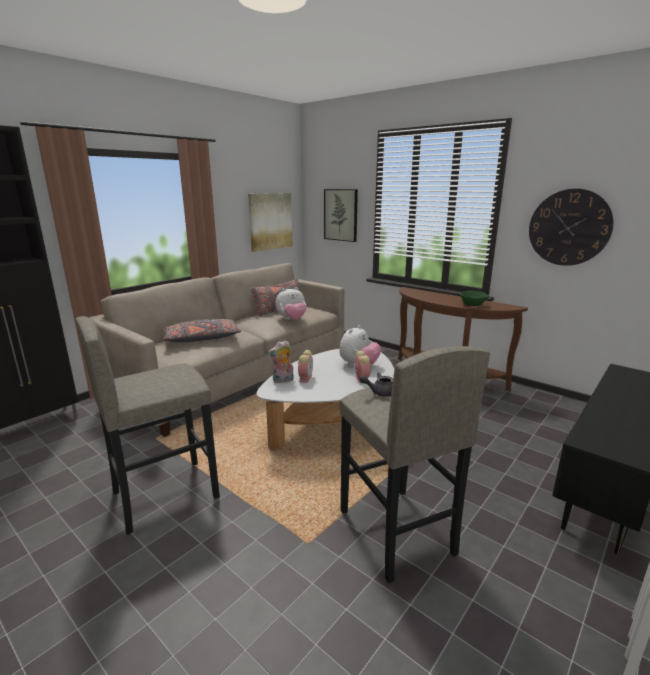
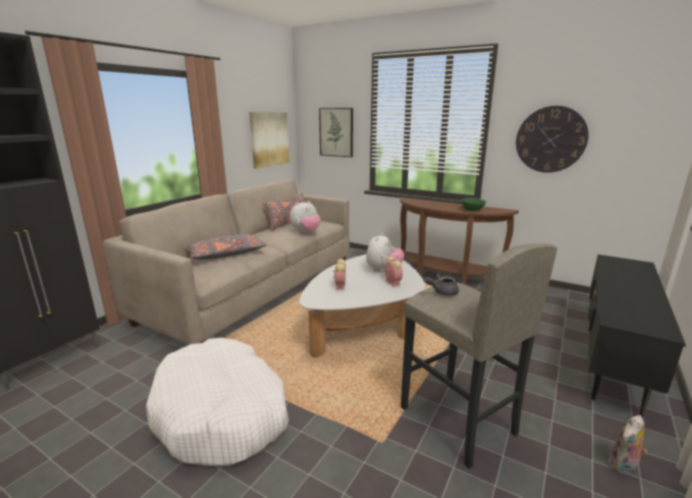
camera: 10 degrees left, 0 degrees up
(165, 494) = (222, 413): grey stool -> white dog bed
(282, 380) = (320, 290): plush toy -> plush toy (623, 466)

